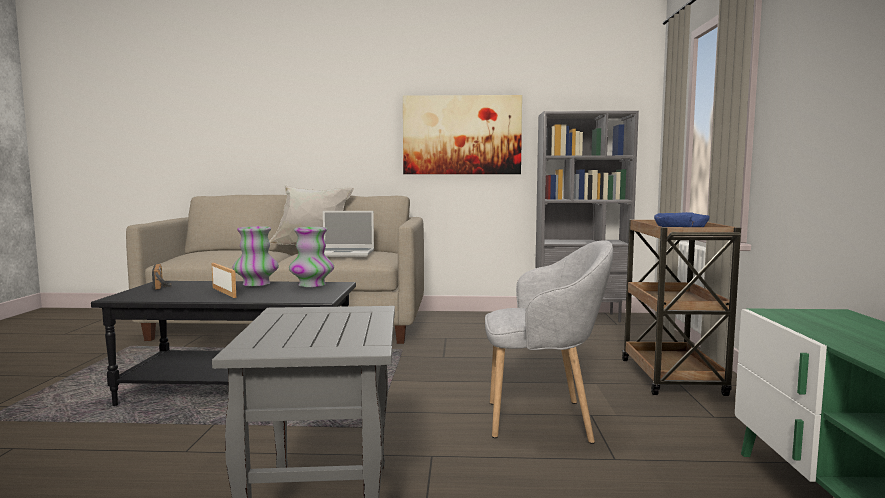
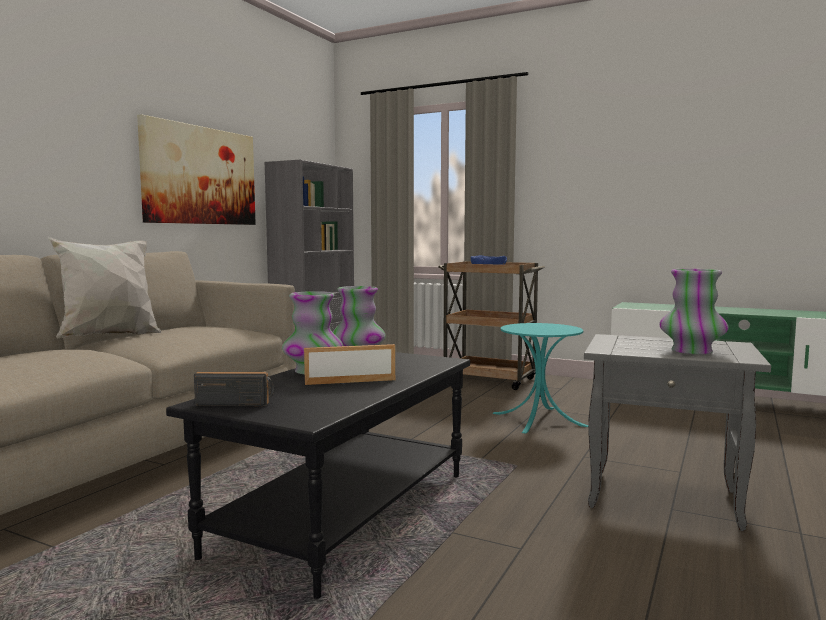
camera: 65 degrees left, 0 degrees up
(288, 333) = (691, 351): none -> vase
(346, 254) = (205, 331): laptop -> none
(543, 420) = (539, 419): grey armchair -> turquoise side table

